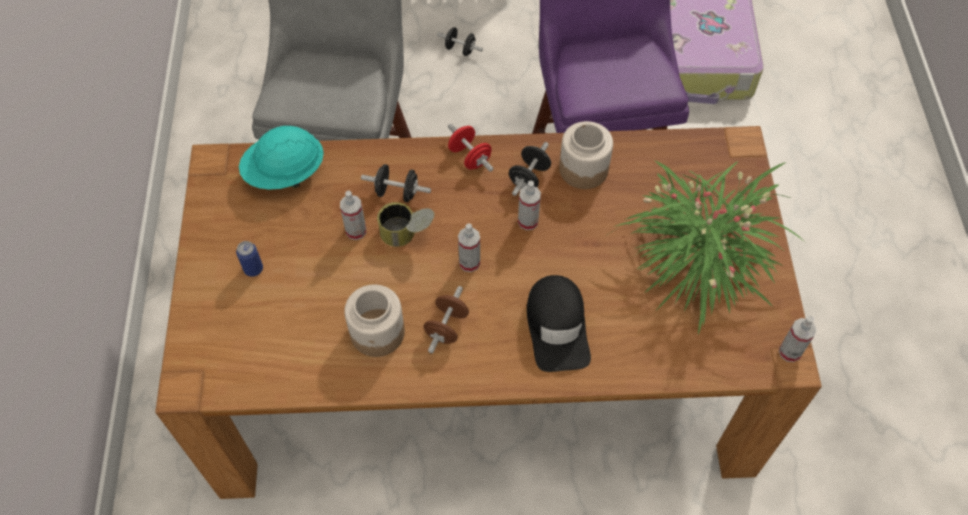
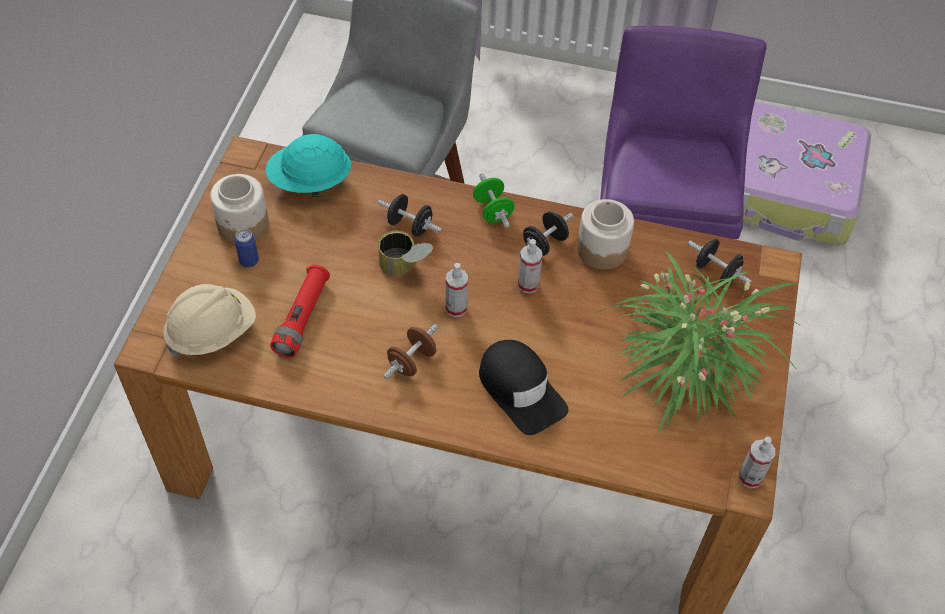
camera: 15 degrees right, 5 degrees down
(243, 352) = (212, 332): none -> beige hard hat
(326, 312) = (302, 318): none -> red flashlight
(356, 231) = (357, 251): spray bottle -> none
(378, 333) = (344, 349): jar -> jar (243, 225)
(460, 49) = (549, 125): black dumbbell -> black dumbbell (716, 272)
(470, 157) = (493, 211): red dumbbell -> green dumbbell
(557, 327) = (520, 390): black cap -> black cap turned 45 degrees counterclockwise

